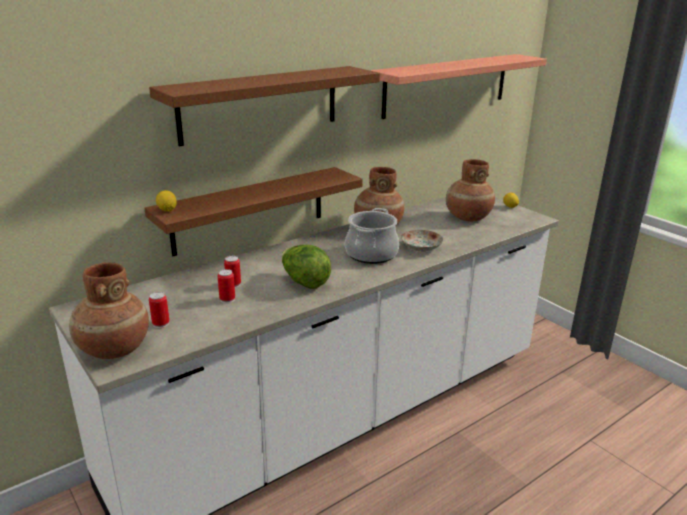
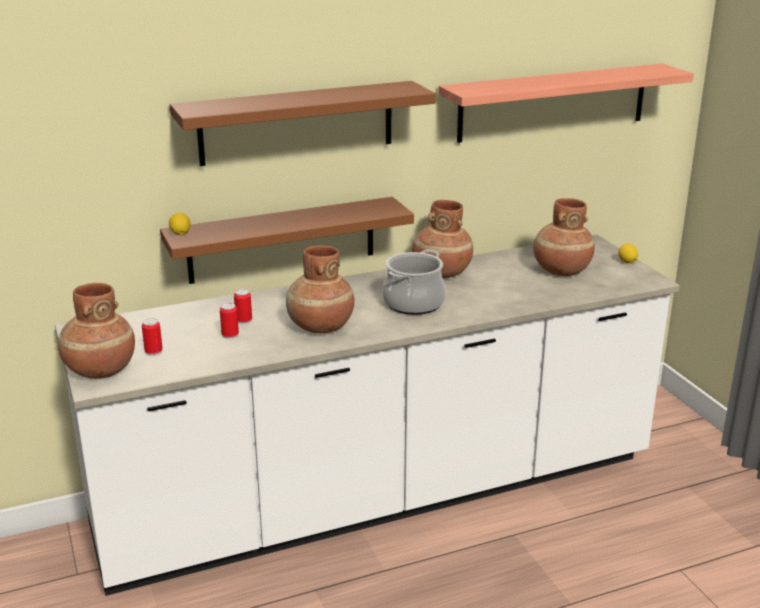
camera: 15 degrees right, 0 degrees up
(304, 282) = (320, 327): lettuce -> brown vase
(421, 247) = (477, 301): plate -> none

